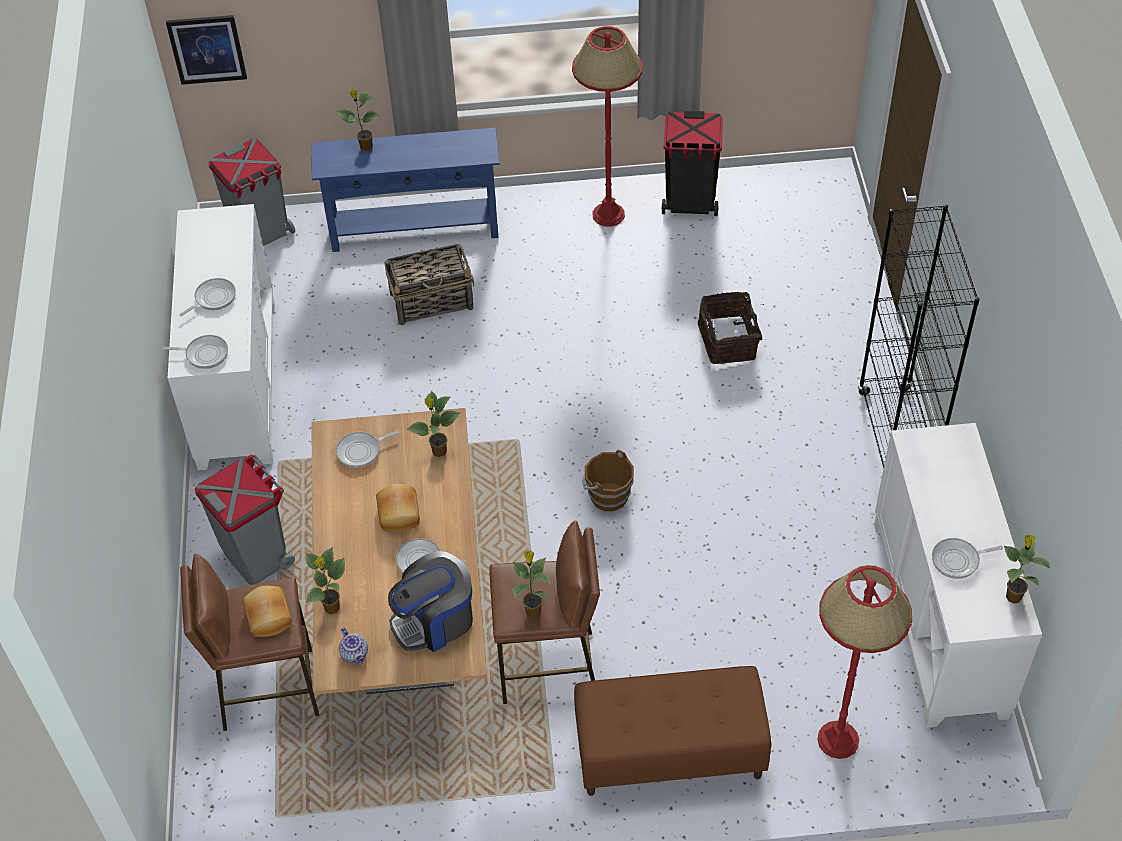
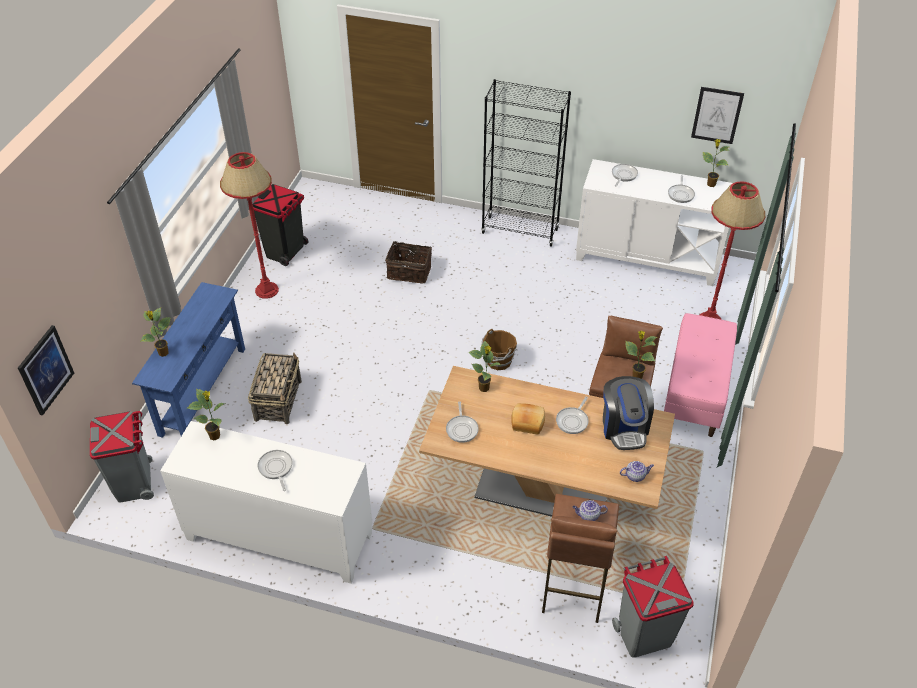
camera: 70 degrees left, 5 degrees down
(204, 354) = (331, 487): frying pan -> frying pan (623, 175)
(256, 556) = (453, 564): grey trash can -> grey trash can (644, 634)
(267, 617) = (588, 516): bread -> teapot
(332, 609) = (592, 479): potted plant -> potted plant (215, 436)
(669, 754) = (695, 392): brown bench -> pink bench
(1057, 505) = (717, 115): none -> picture

